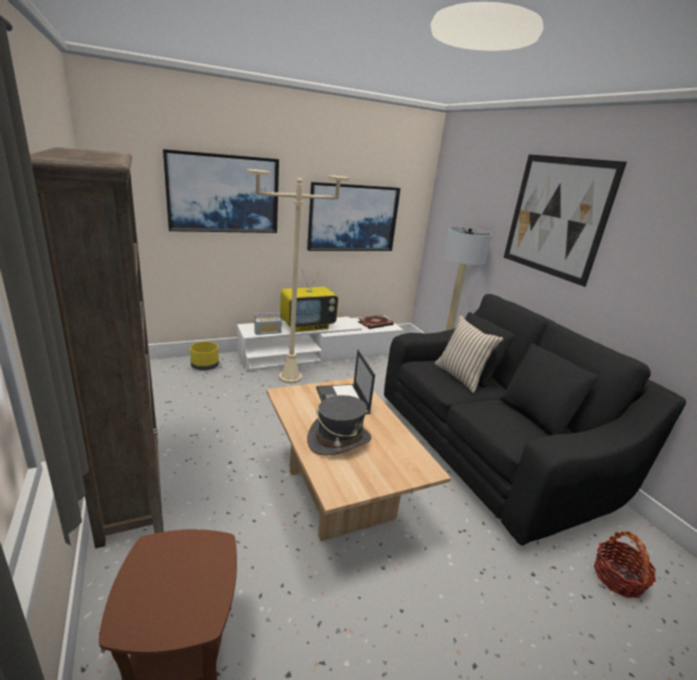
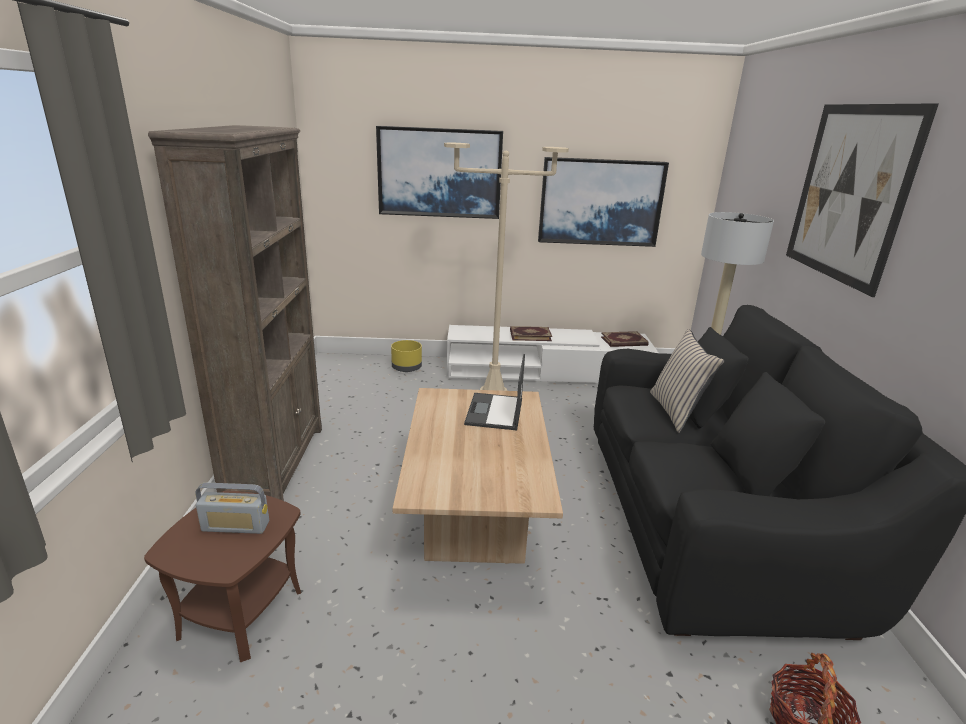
camera: 25 degrees right, 0 degrees up
(268, 332) = (478, 336): radio -> radio (236, 526)
(307, 326) = (530, 335): television -> book
(339, 440) = (459, 449): grey hat -> none

